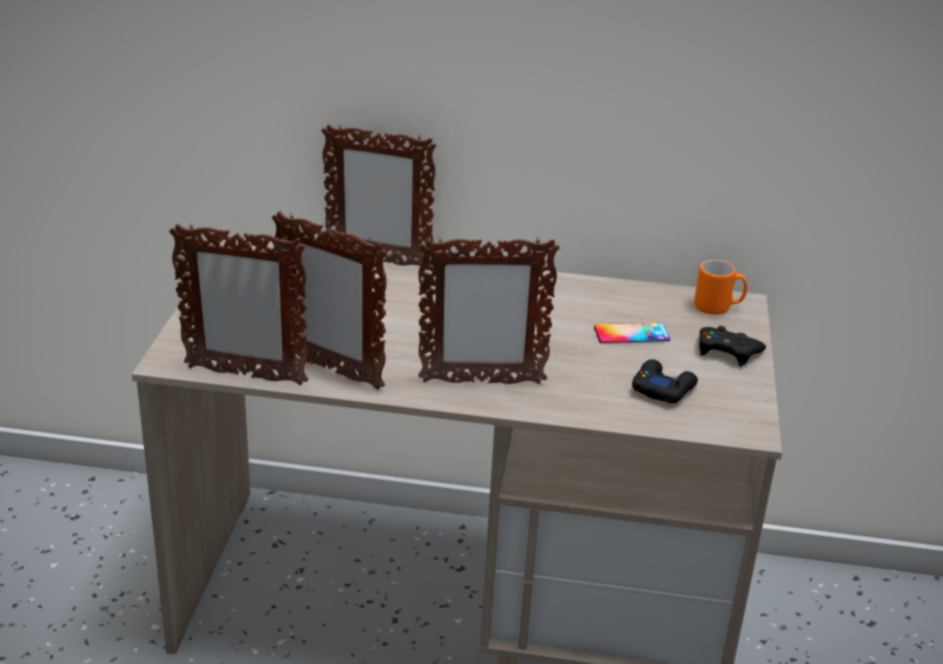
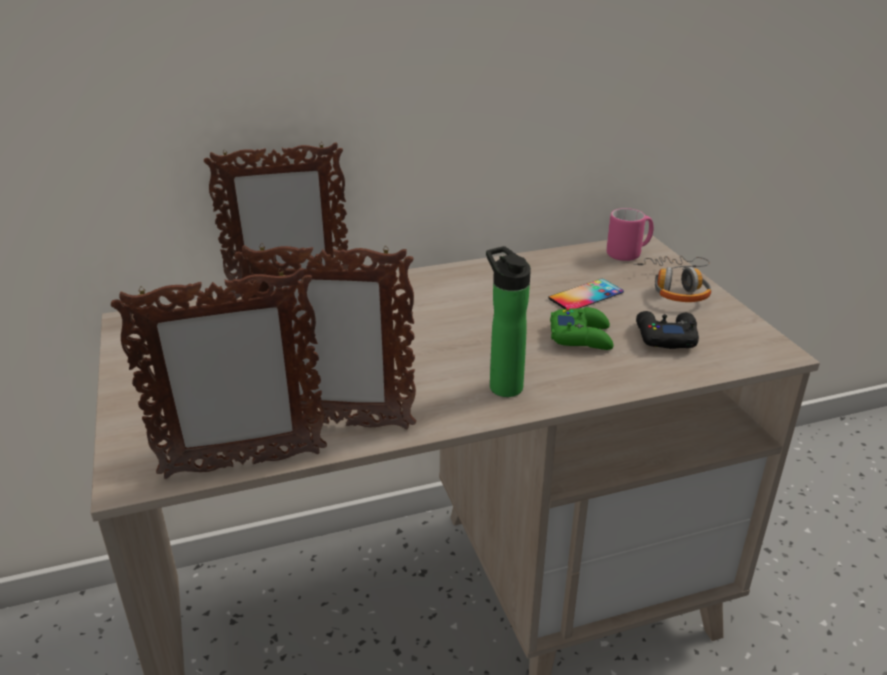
camera: 25 degrees left, 0 degrees up
(481, 382) = (503, 385): picture frame -> bottle
(587, 366) = (581, 336): none -> green game controller
(718, 308) = (628, 254): orange mug -> pink mug
(727, 351) = (677, 287): black game controller -> headphones

